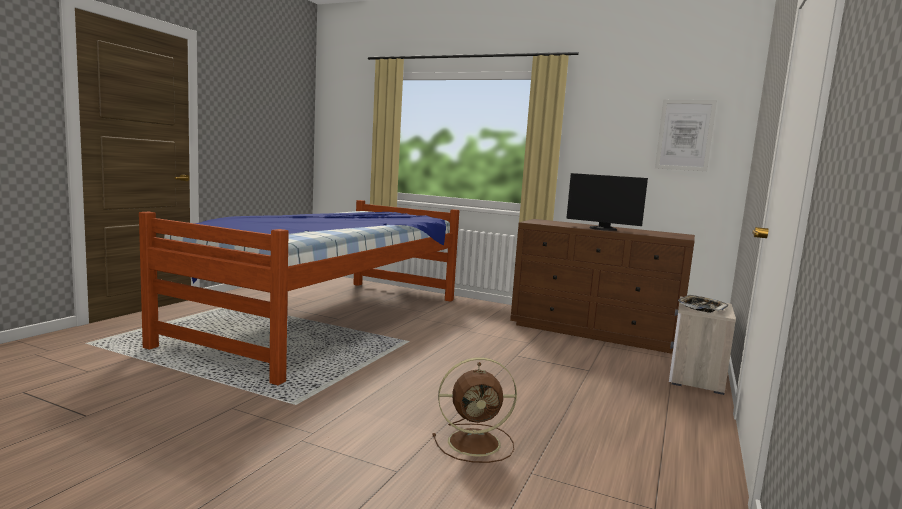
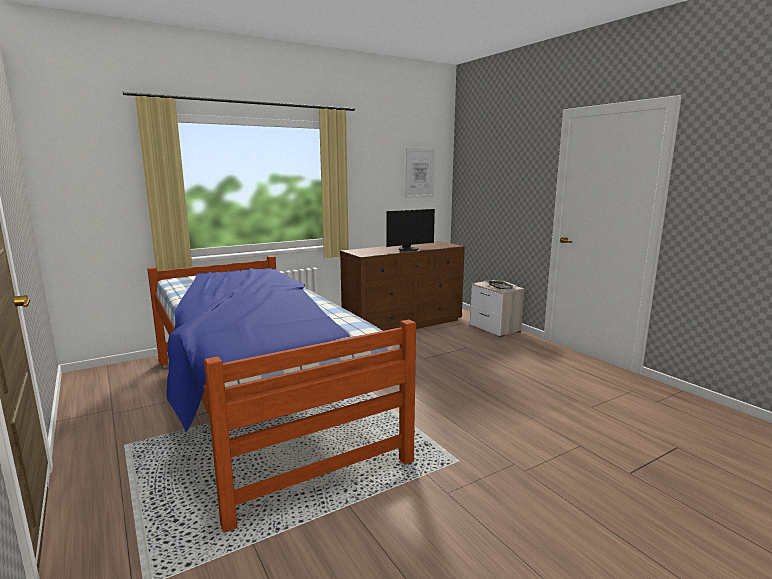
camera: 55 degrees left, 5 degrees up
(476, 442) = (551, 410): brown fan -> none

